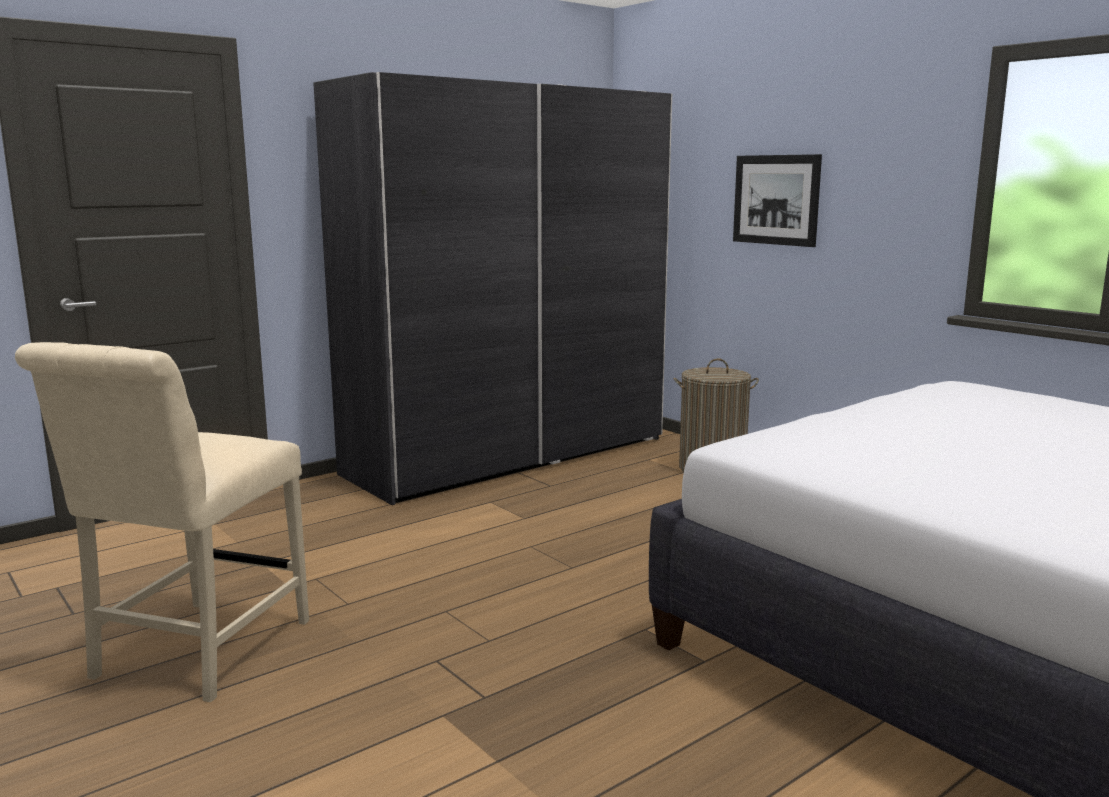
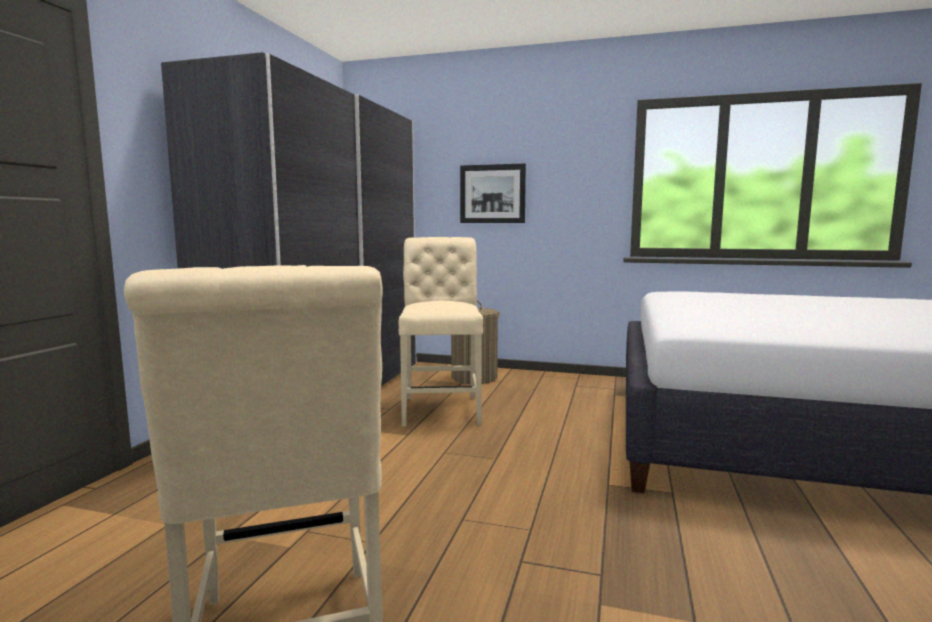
camera: 35 degrees left, 5 degrees down
(608, 498) = (442, 408): none -> beige chair

